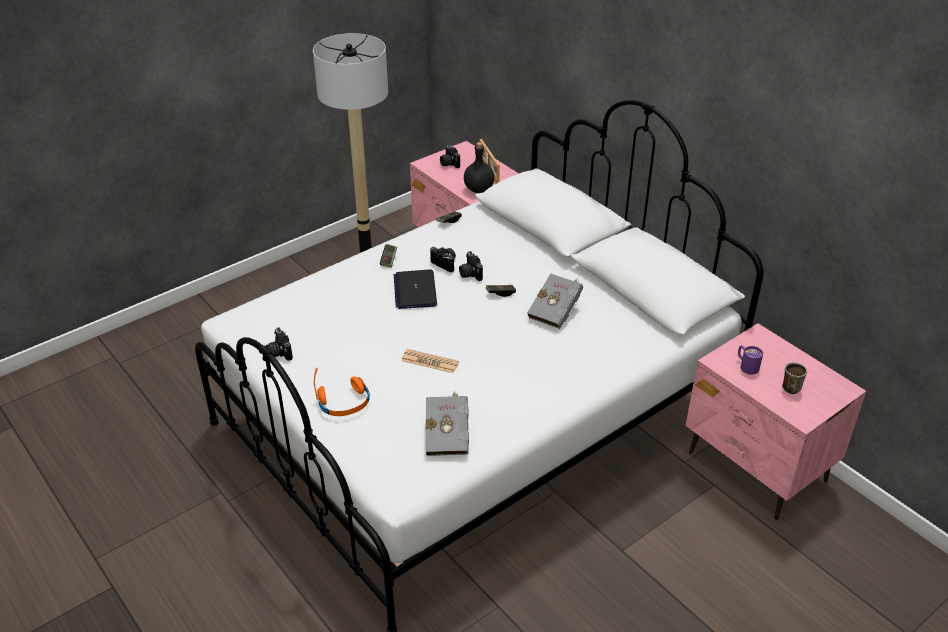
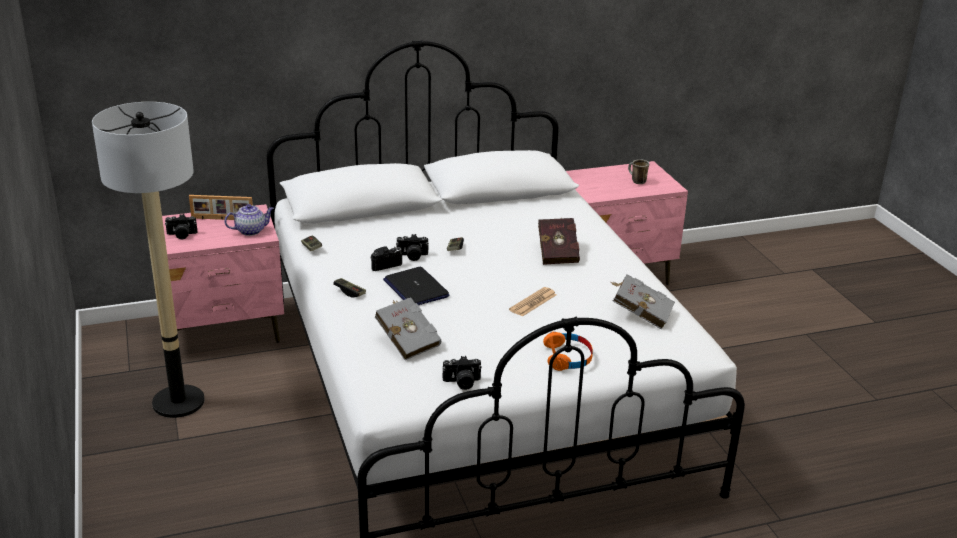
camera: 70 degrees left, 10 degrees down
(415, 290) = (415, 288): laptop -> laptop turned 45 degrees clockwise
(479, 189) = (251, 231): black bottle -> teapot
(538, 356) = (558, 252): none -> red book
(556, 311) = (501, 231): grey book -> grey book (407, 341)
(746, 366) = (604, 188): purple mug -> none

